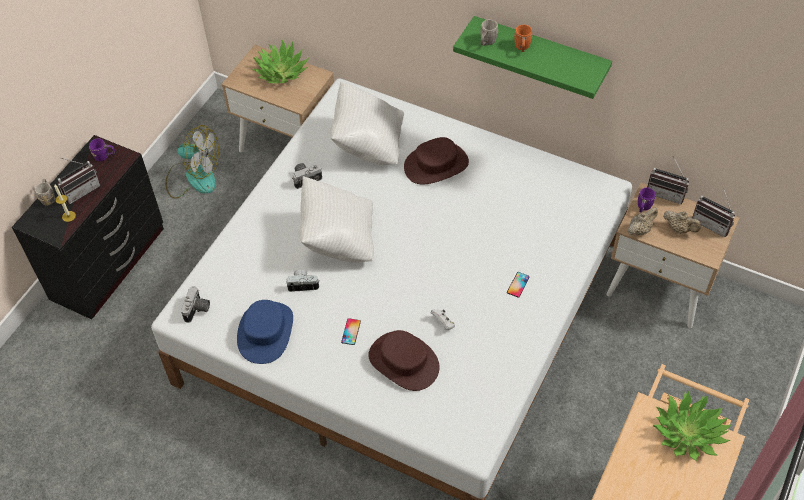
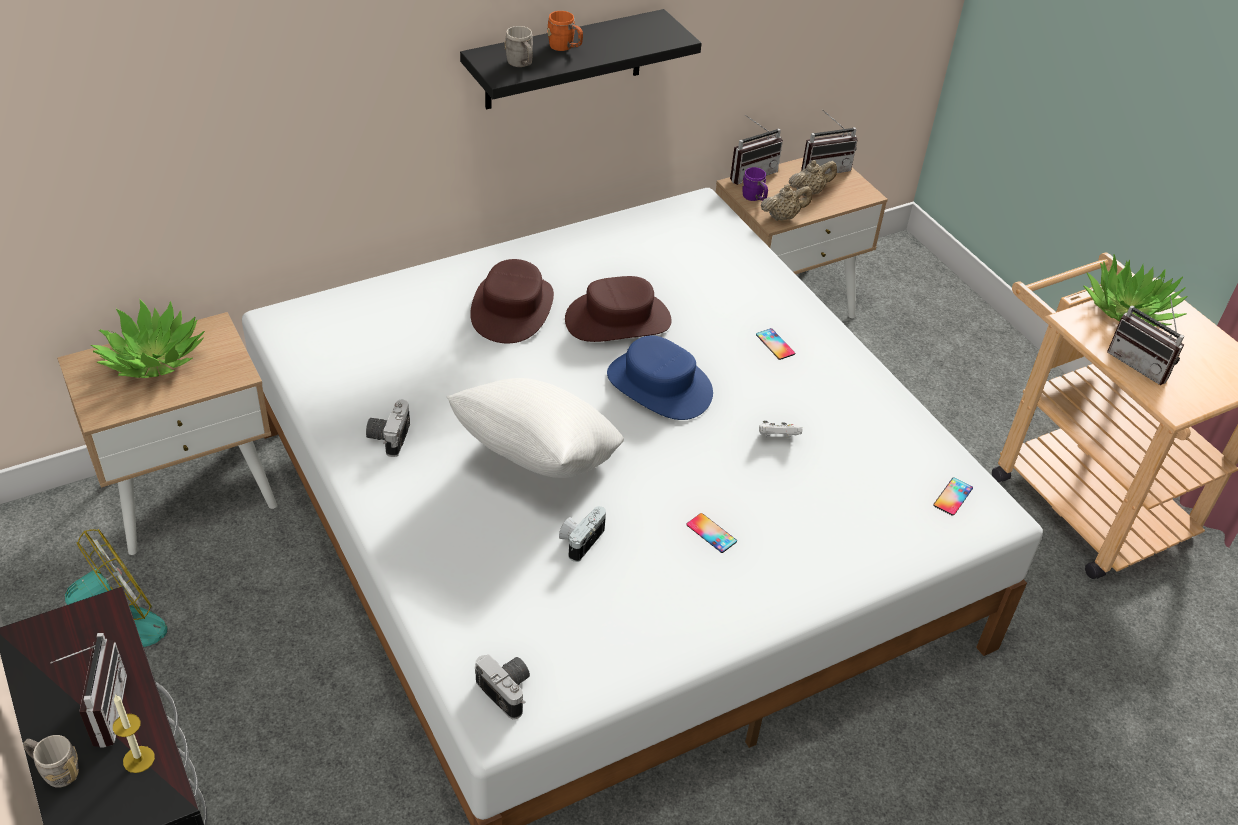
camera: 60 degrees left, 10 degrees down
(104, 156) = (65, 638): purple mug -> none
(265, 332) = (628, 627): blue hat -> blue hat (658, 386)
(368, 143) = (402, 346): white pillow -> none
(404, 361) = (807, 507): brown hat -> brown hat (618, 320)
(470, 423) = (953, 496): none -> phone
(540, 54) = (564, 60): green shelf -> black shelf
(638, 460) = (1141, 364): none -> radio
(640, 230) = (783, 217): beige teapot -> beige teapot turned 75 degrees clockwise

